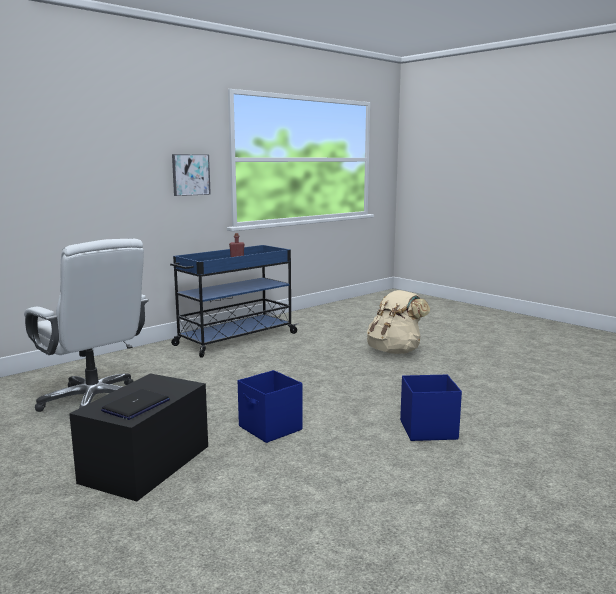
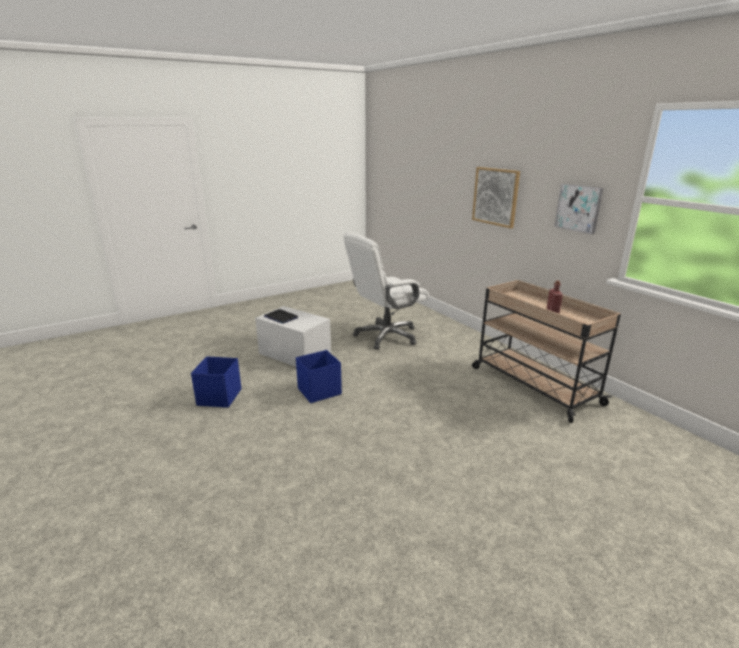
camera: 100 degrees right, 10 degrees up
(91, 178) = (495, 196): none -> picture
(146, 464) = (294, 354): black storage box -> white storage box
(235, 339) = (533, 384): blue cart -> beige cart
(394, 351) = (509, 495): beige backpack -> none
(427, 430) = (277, 465): blue storage box -> blue storage box (220, 397)

